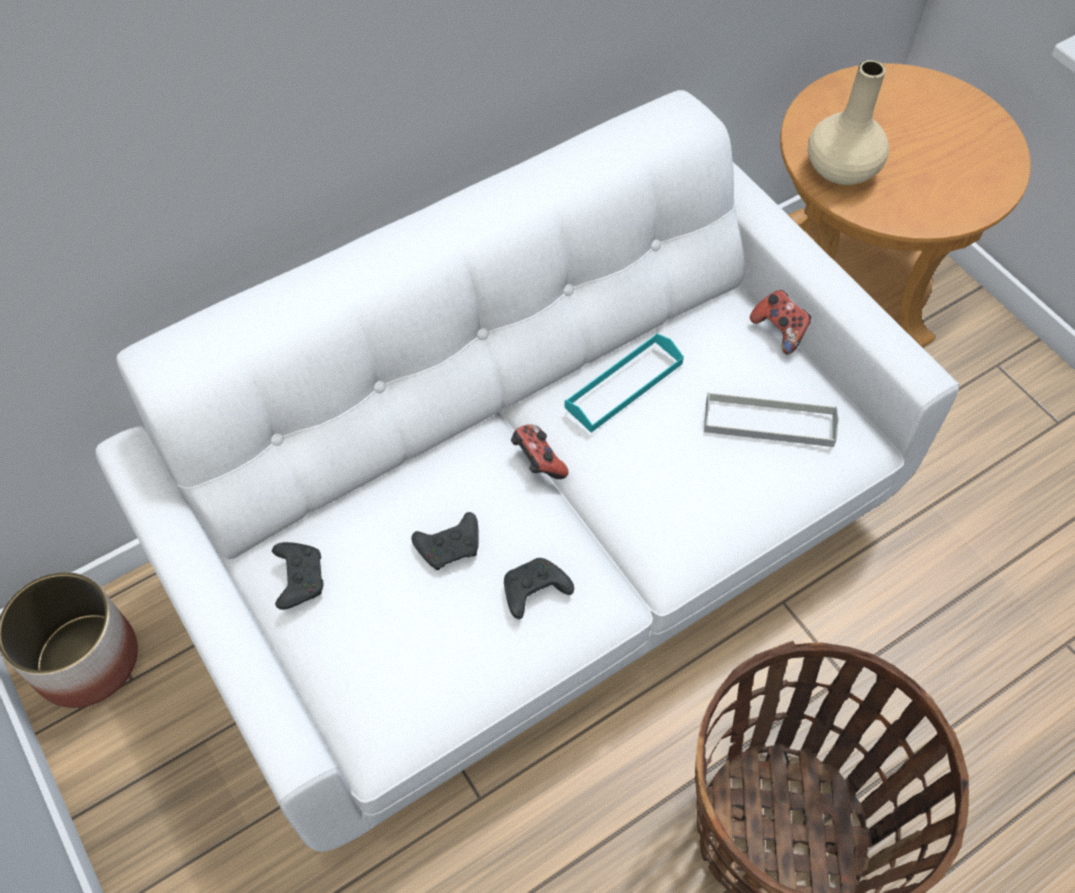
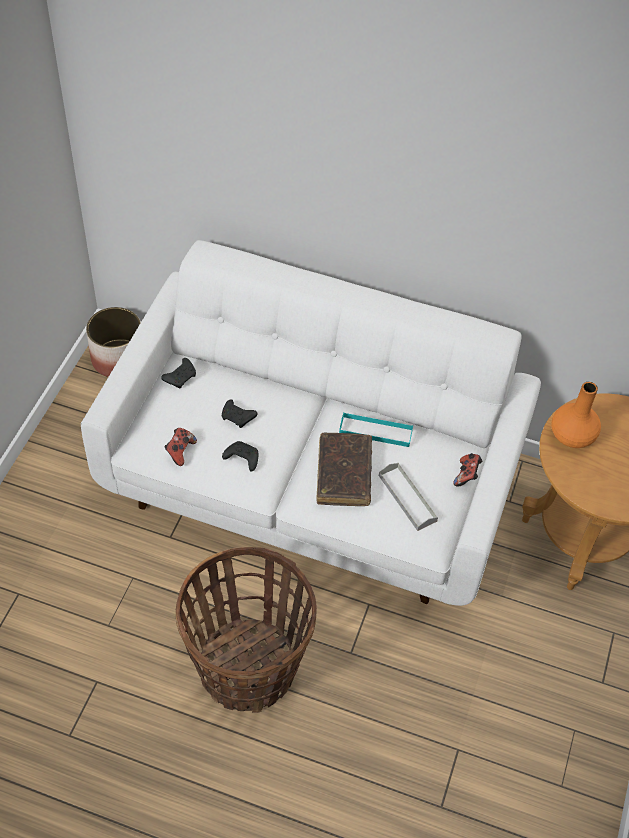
camera: 50 degrees right, 5 degrees down
(537, 462) = (308, 425): game controller -> game controller (180, 451)
(669, 473) = (344, 474): none -> brown book
(841, 170) = (571, 436): beige vase -> orange vase

